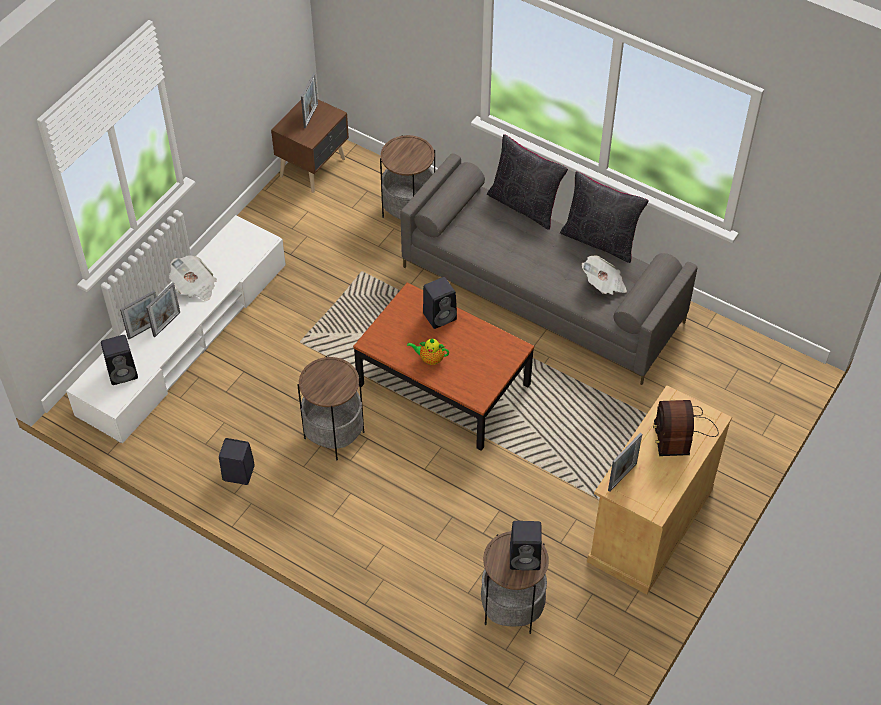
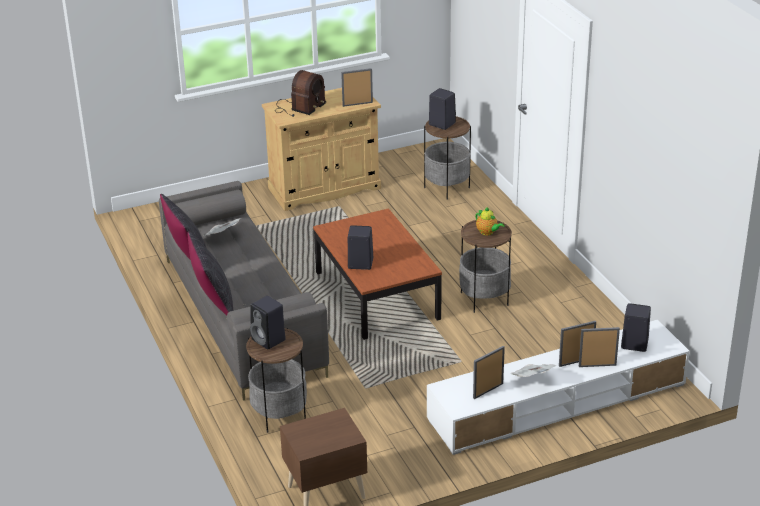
camera: 145 degrees left, 20 degrees down
(237, 473) = (573, 305): black speaker -> black speaker (269, 340)
(311, 116) = (316, 437): picture frame -> picture frame (488, 391)
(430, 359) = (393, 244): teapot -> teapot (487, 232)

